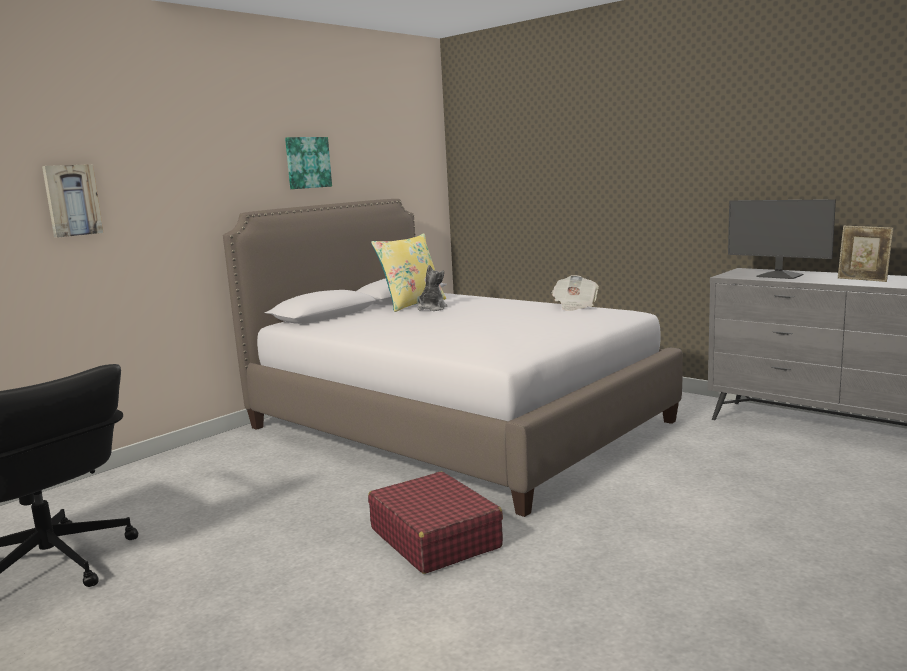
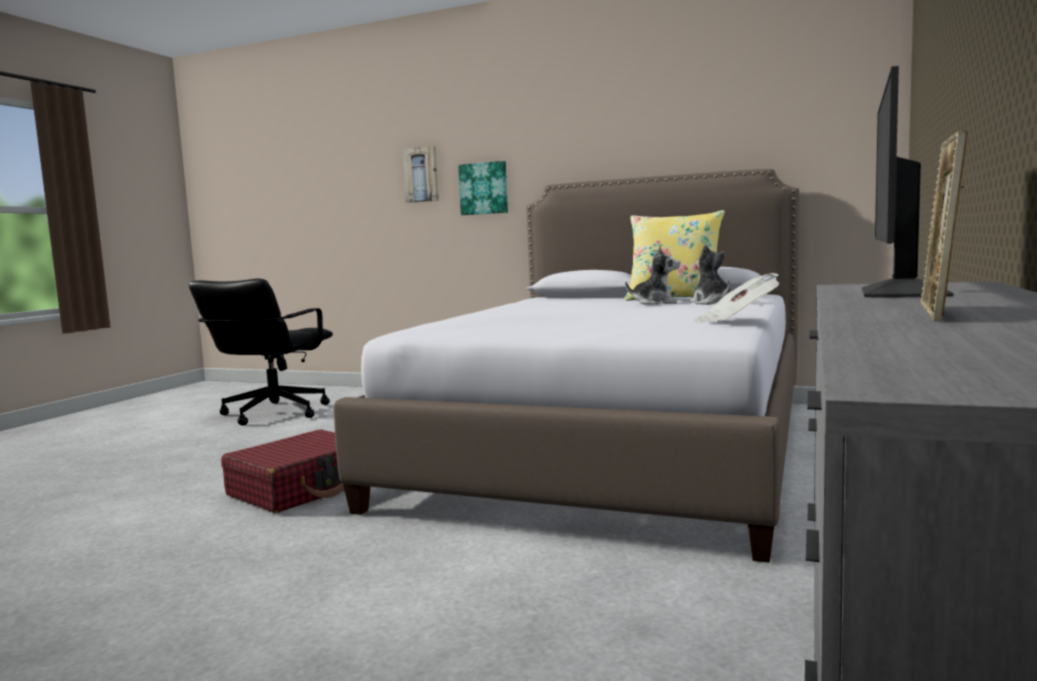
camera: 70 degrees right, 5 degrees down
(307, 162) = (646, 131): picture -> picture (484, 188)
(465, 302) = (711, 303): none -> plush toy

